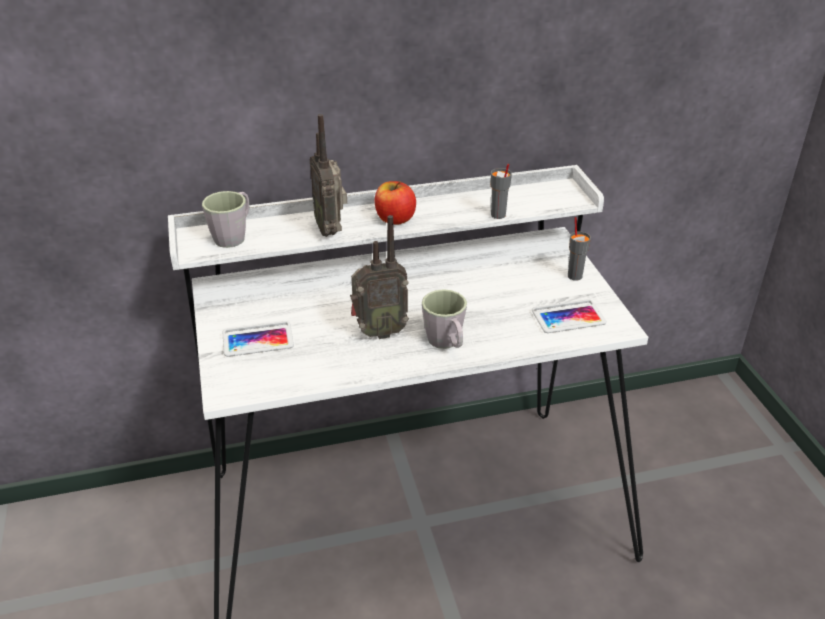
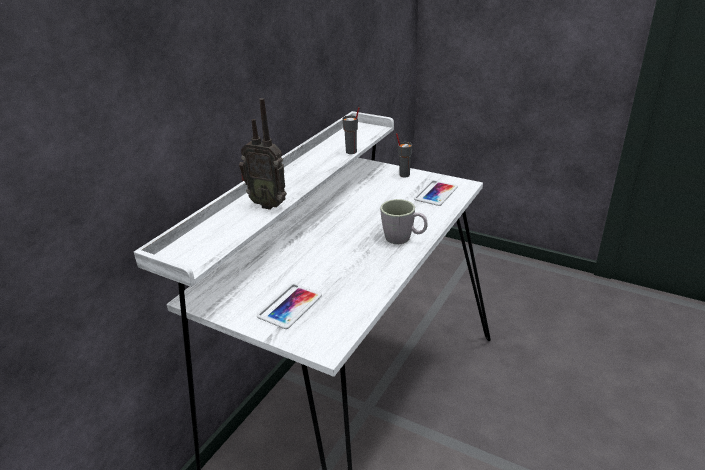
camera: 45 degrees left, 5 degrees down
(234, 235) = (204, 240): grey mug -> none
(378, 332) = (357, 256): radio -> none
(395, 219) = (297, 180): apple -> none

